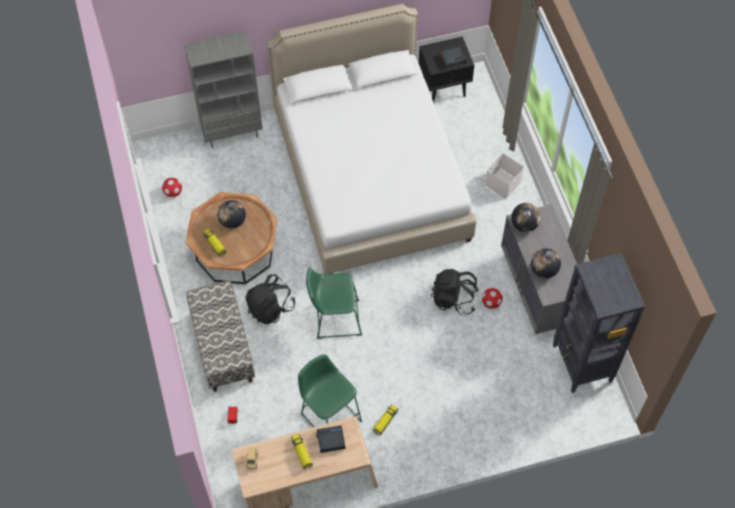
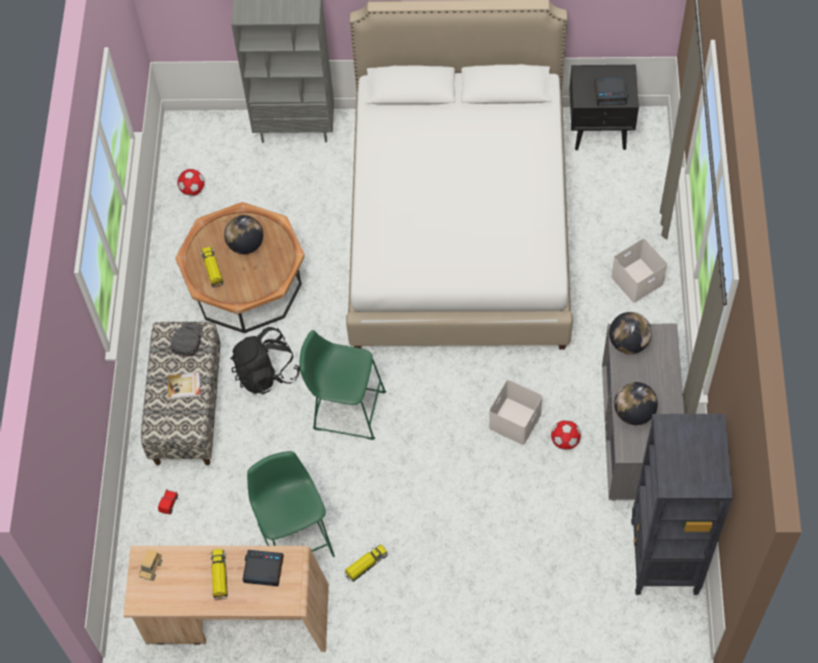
camera: 20 degrees right, 0 degrees up
(215, 297) = (187, 340): none -> black cap
(225, 330) = (184, 386): none -> book
(453, 299) = (515, 422): black backpack -> white storage box

